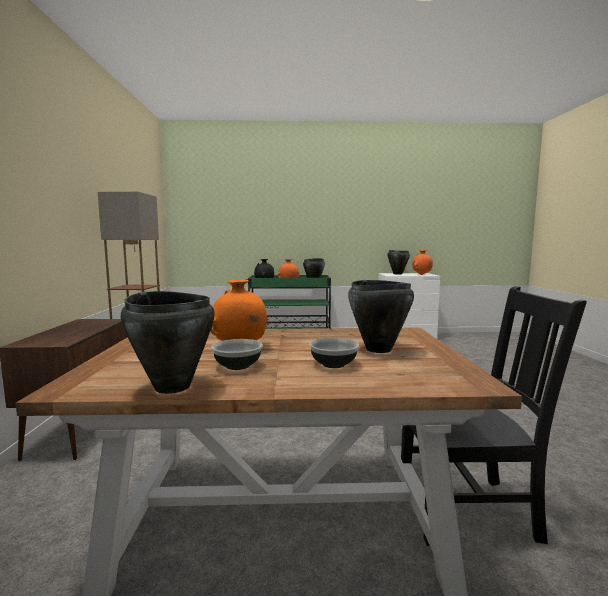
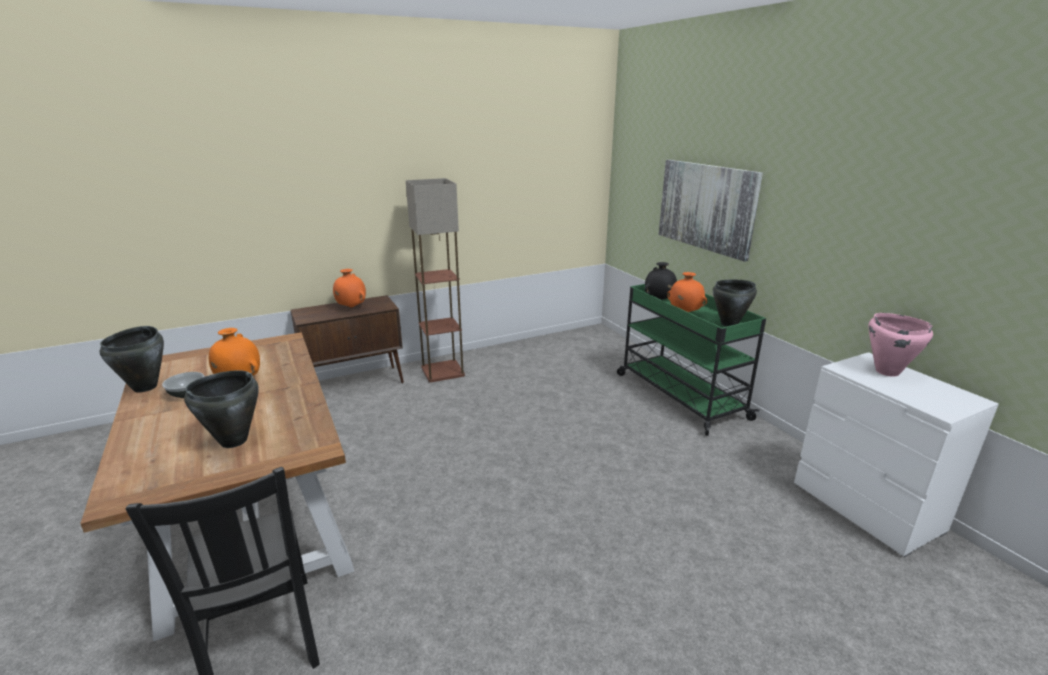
camera: 65 degrees right, 15 degrees up
(266, 226) = (706, 207): none -> picture
(334, 364) = (186, 428): bowl -> none
(397, 274) = (886, 371): black cooking pot -> pink cooking pot
(421, 274) = (927, 399): orange vase -> orange vase (351, 307)

